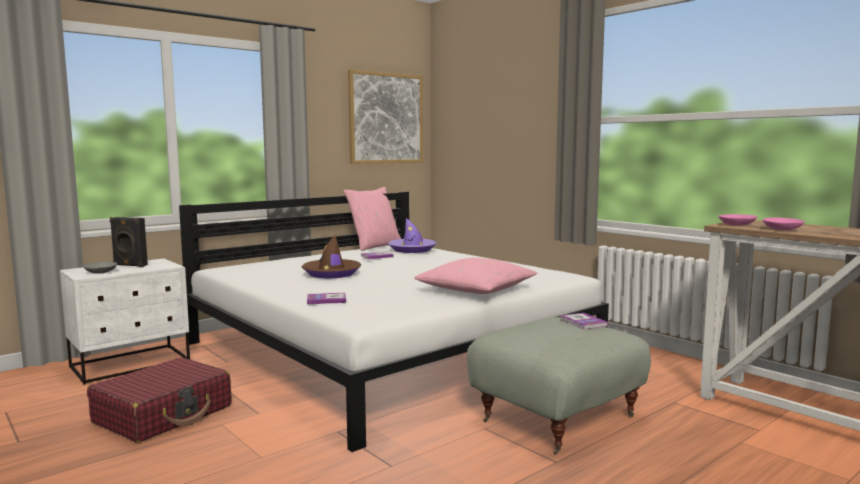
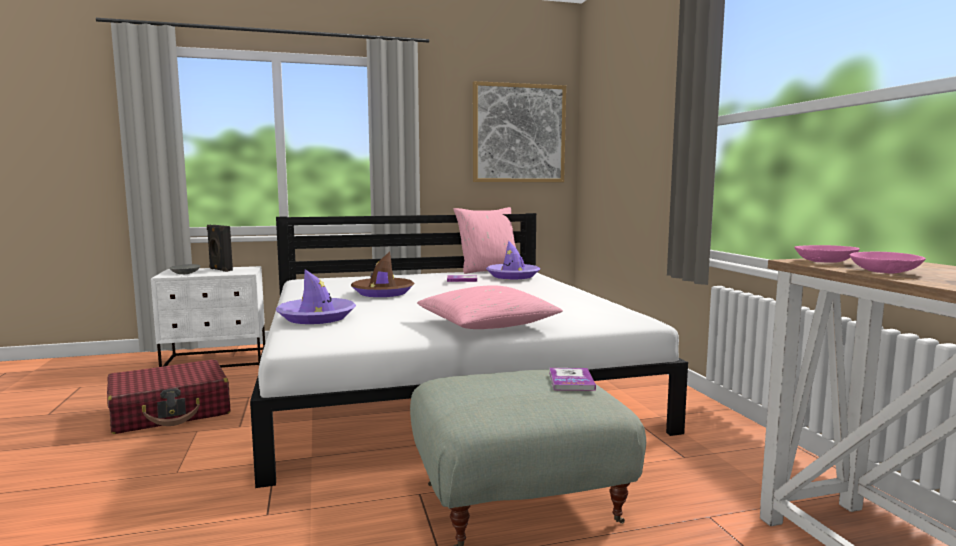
camera: 25 degrees right, 0 degrees up
(326, 300) = (316, 317): book -> purple hat

